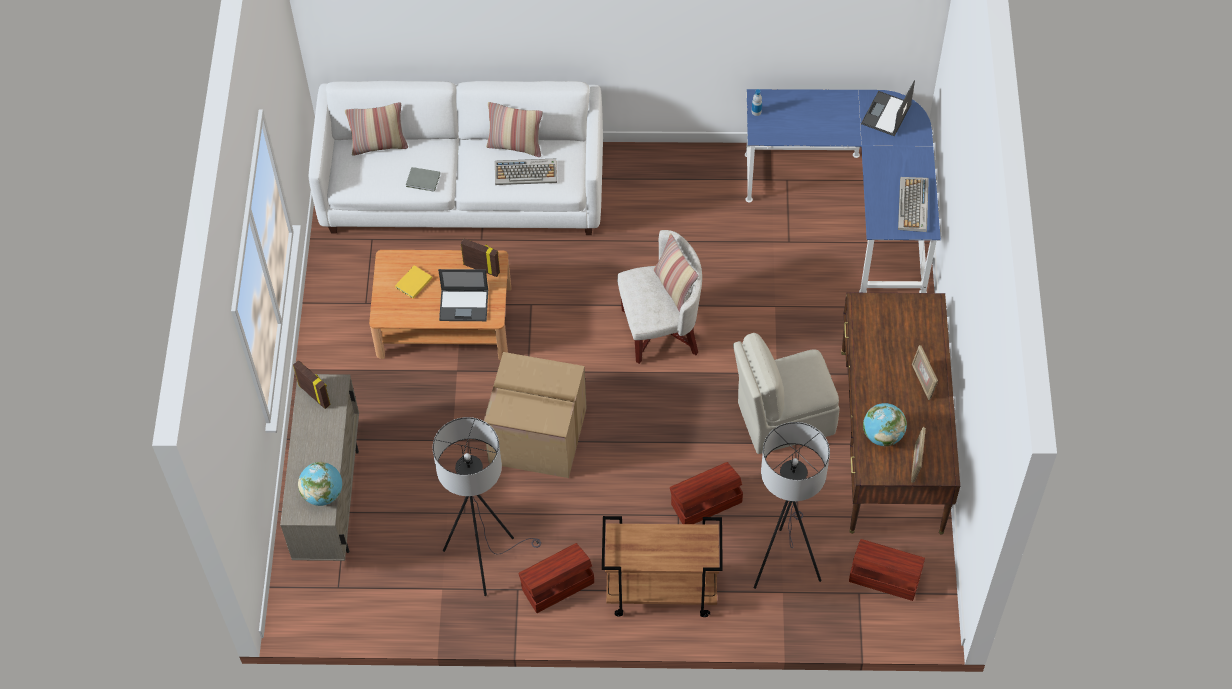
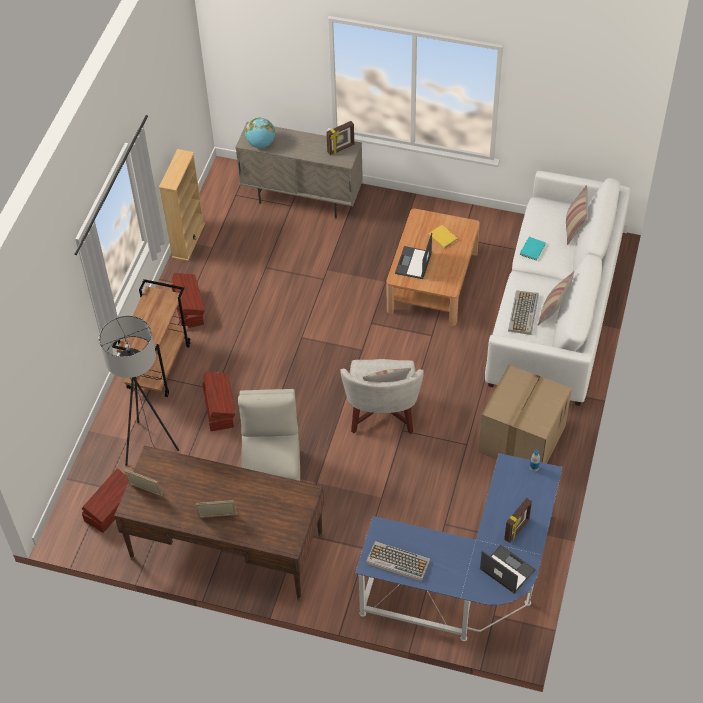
camera: 105 degrees right, 5 degrees down
(424, 181) = (531, 250): grey book -> turquoise book
(437, 623) = (188, 240): none -> beige bookcase
(482, 268) = (444, 279): picture frame -> picture frame (517, 530)
(485, 557) = (227, 273): grey floor lamp -> none
(536, 436) = (313, 318): cardboard box -> cardboard box (521, 438)
(882, 435) = (179, 474): globe -> none

